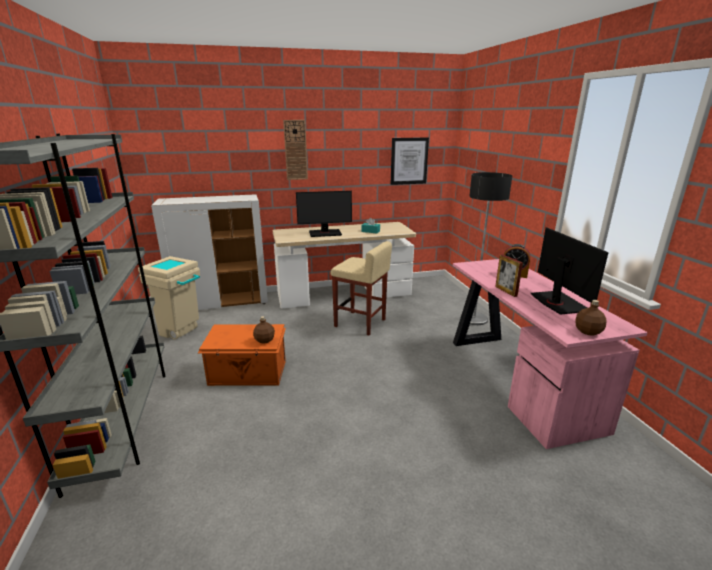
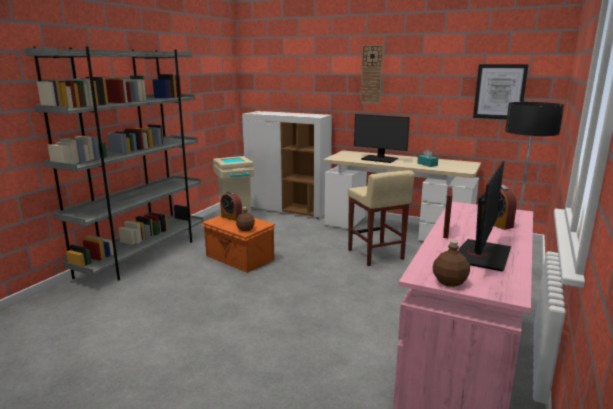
camera: 40 degrees right, 5 degrees down
(227, 332) = (231, 217): none -> alarm clock

